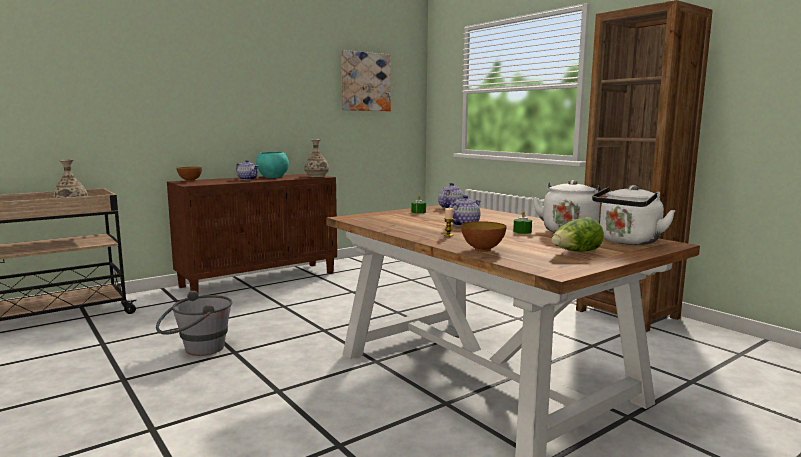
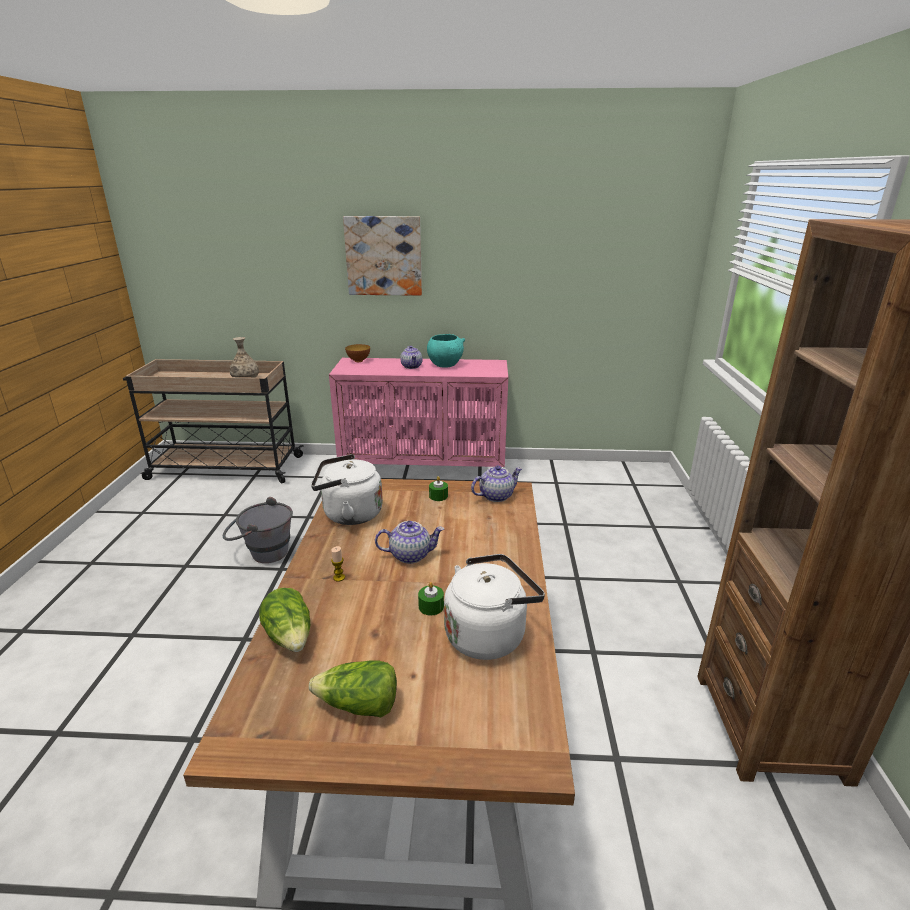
camera: 40 degrees right, 15 degrees up
(260, 279) = (424, 469): brown cabinet -> pink cabinet
(316, 176) = (490, 371): vase -> none
(365, 82) = (597, 244): picture -> picture (384, 256)
(482, 250) = (290, 636): bowl -> lettuce
(627, 242) = (489, 714): white kettle -> white kettle (349, 514)

